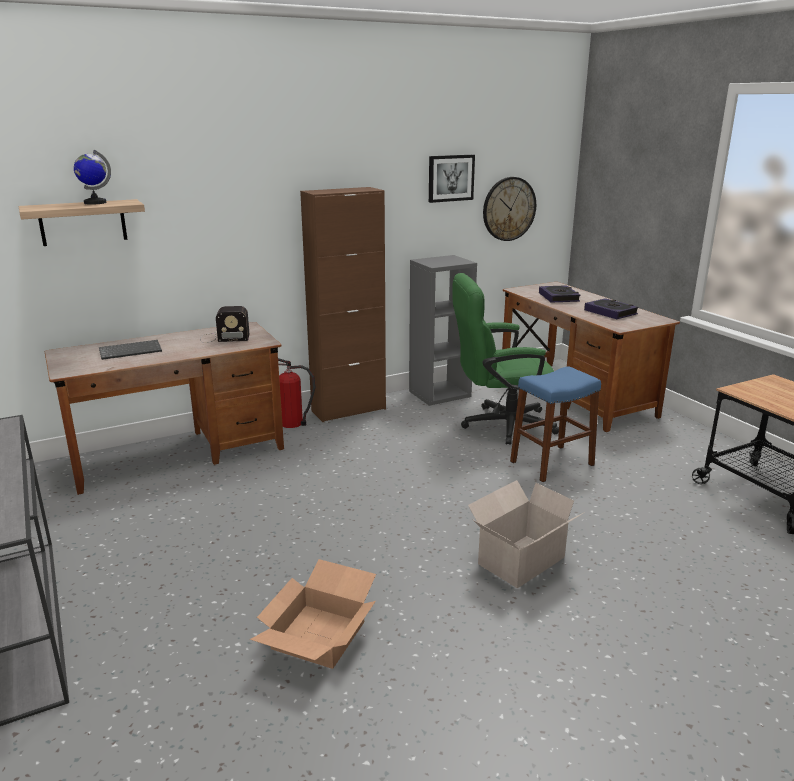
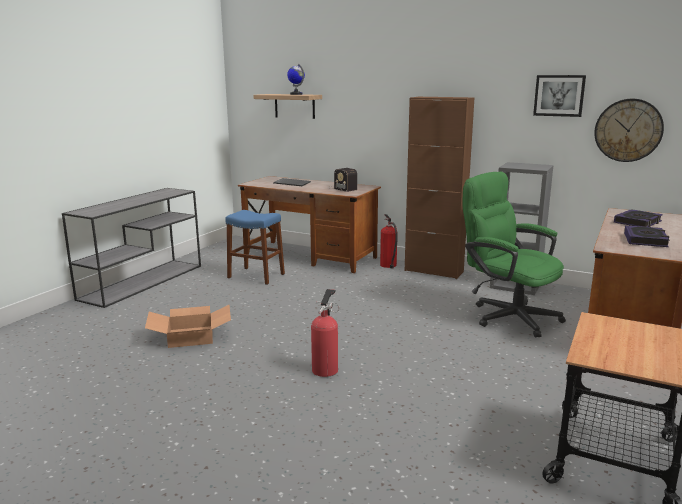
camera: 55 degrees right, 5 degrees down
(519, 561) = (326, 368): cardboard box -> fire extinguisher
(552, 463) = (482, 347): blue stool -> blue stool (256, 276)

